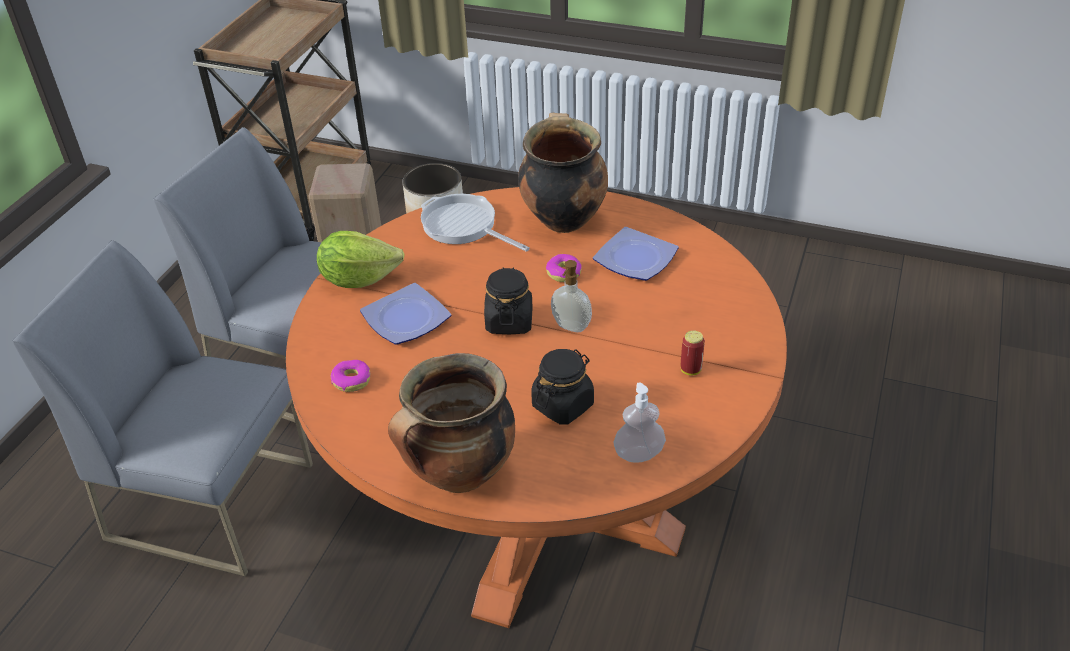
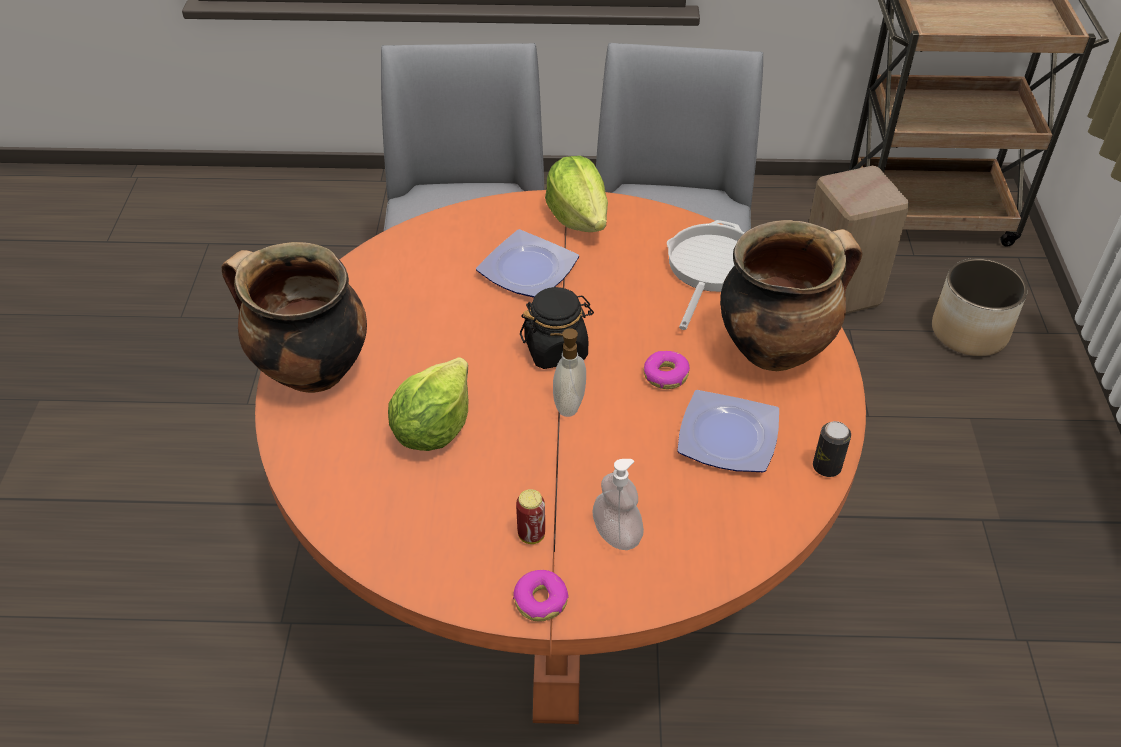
camera: 70 degrees right, 5 degrees up
(351, 380) = (421, 259): donut -> donut (540, 600)
(563, 405) = (433, 428): black jar -> lettuce
(639, 454) = (373, 511): soap dispenser -> soap dispenser (617, 534)
(678, 225) = (826, 467): none -> can

